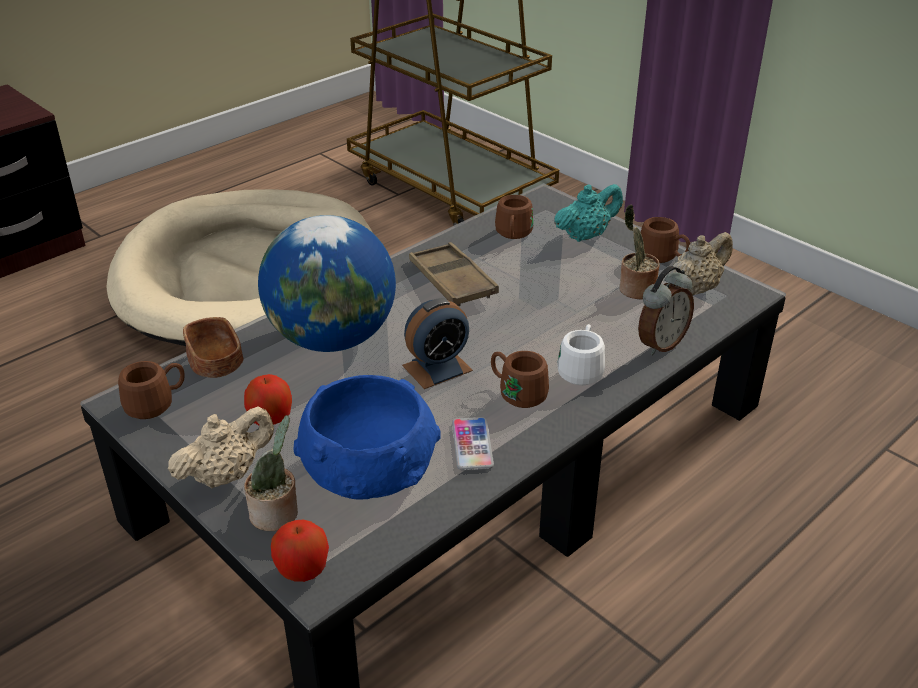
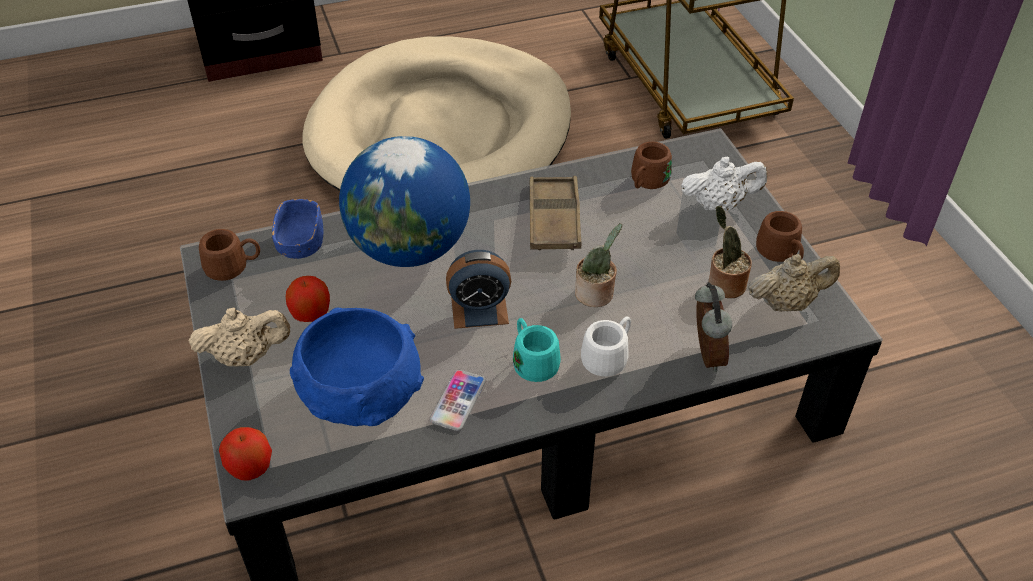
camera: 25 degrees right, 10 degrees up
(216, 364) = (300, 243): brown bowl -> blue bowl
(277, 515) = (261, 409): potted plant -> potted plant (596, 295)
(517, 393) = (532, 361): brown mug -> turquoise mug
(586, 235) = (719, 205): turquoise teapot -> white teapot
(660, 344) = (705, 355): alarm clock -> alarm clock turned 75 degrees counterclockwise

